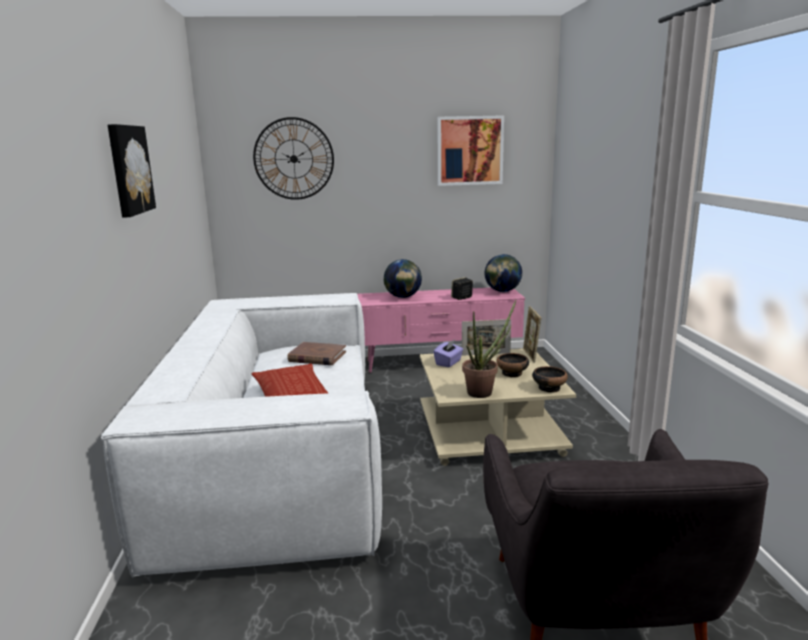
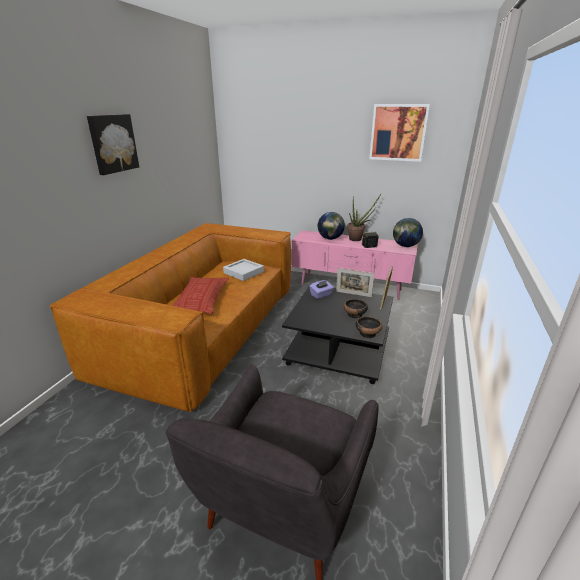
camera: 25 degrees right, 10 degrees up
(279, 454) = (204, 328): white sofa -> brown sofa
(294, 159) = (271, 132): wall clock -> none
(317, 357) = (243, 272): brown book -> grey tray
(484, 391) = (320, 324): potted plant -> potted plant (358, 239)
(487, 431) = (337, 348): beige coffee table -> black coffee table

